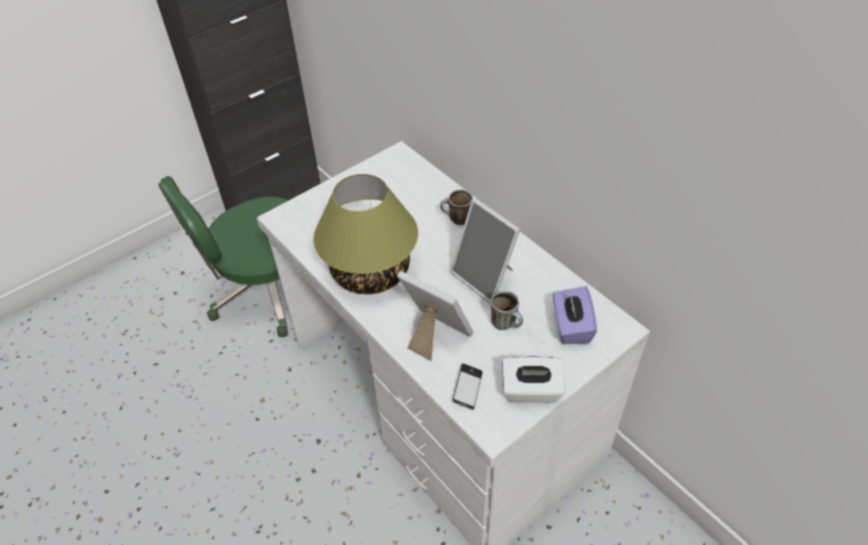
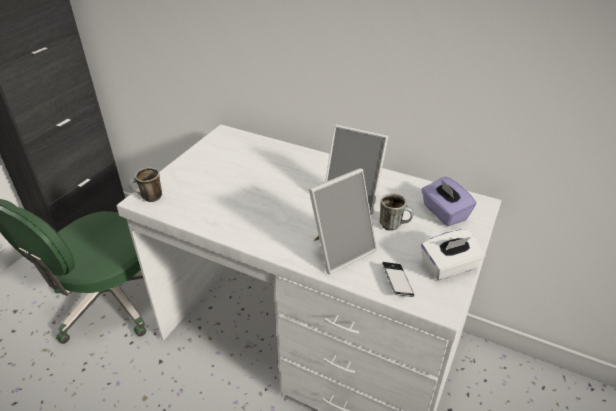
camera: 25 degrees left, 10 degrees down
(370, 272) = (252, 219): table lamp -> none
(434, 335) = (340, 250): picture frame -> picture frame turned 135 degrees clockwise
(456, 220) = (302, 165): mug -> mug (148, 198)

